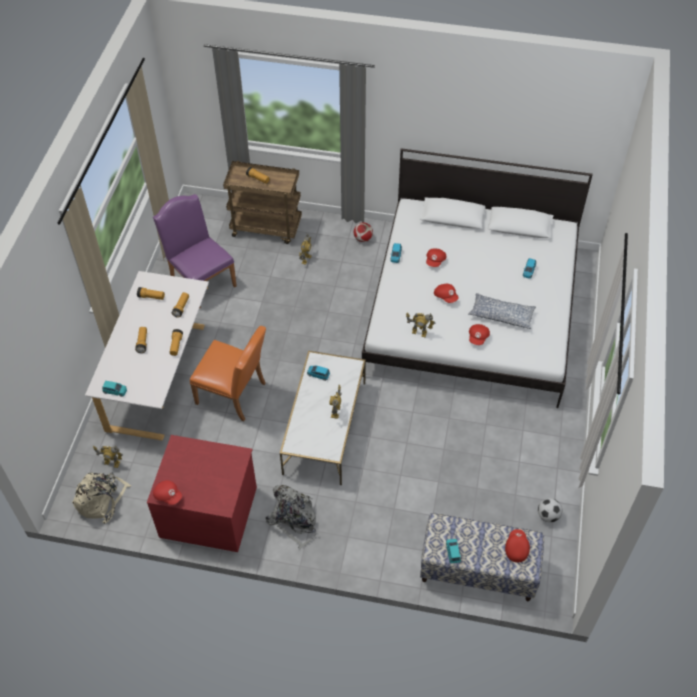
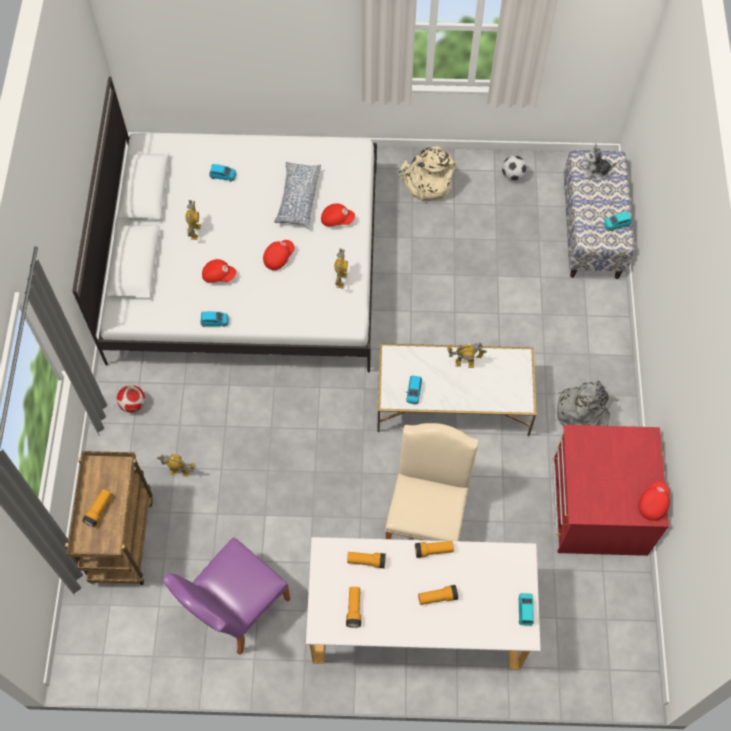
camera: 100 degrees left, 10 degrees up
(101, 500) = (619, 640): beige backpack -> beige backpack (427, 182)
(112, 463) = (563, 643): toy robot -> toy robot (195, 232)
(235, 395) = (427, 515): orange chair -> beige chair
(516, 548) = (595, 171): red cap -> plush toy

